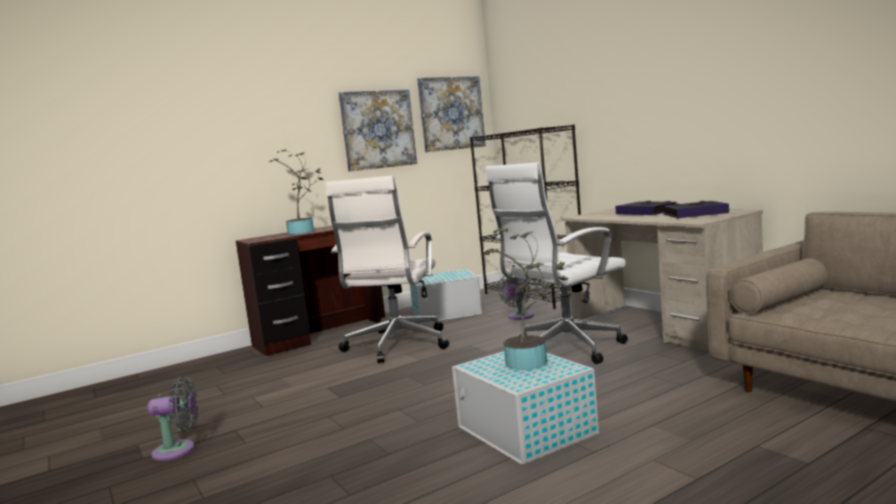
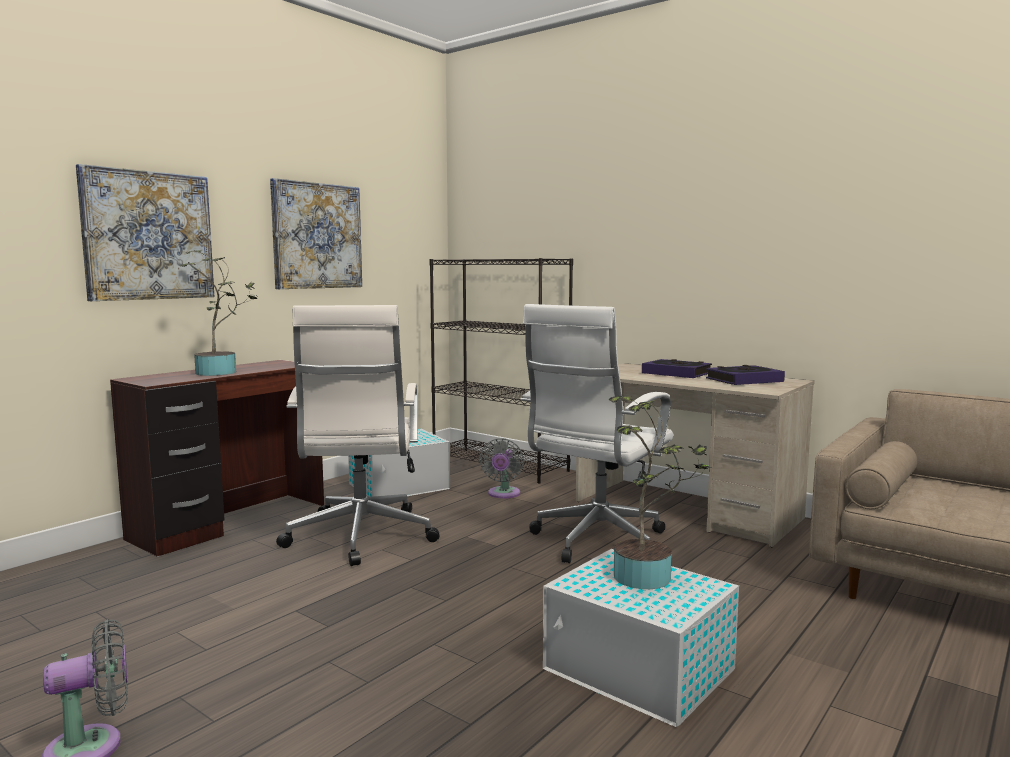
camera: 20 degrees left, 0 degrees up
(451, 113) = (404, 226): picture -> picture (148, 236)

